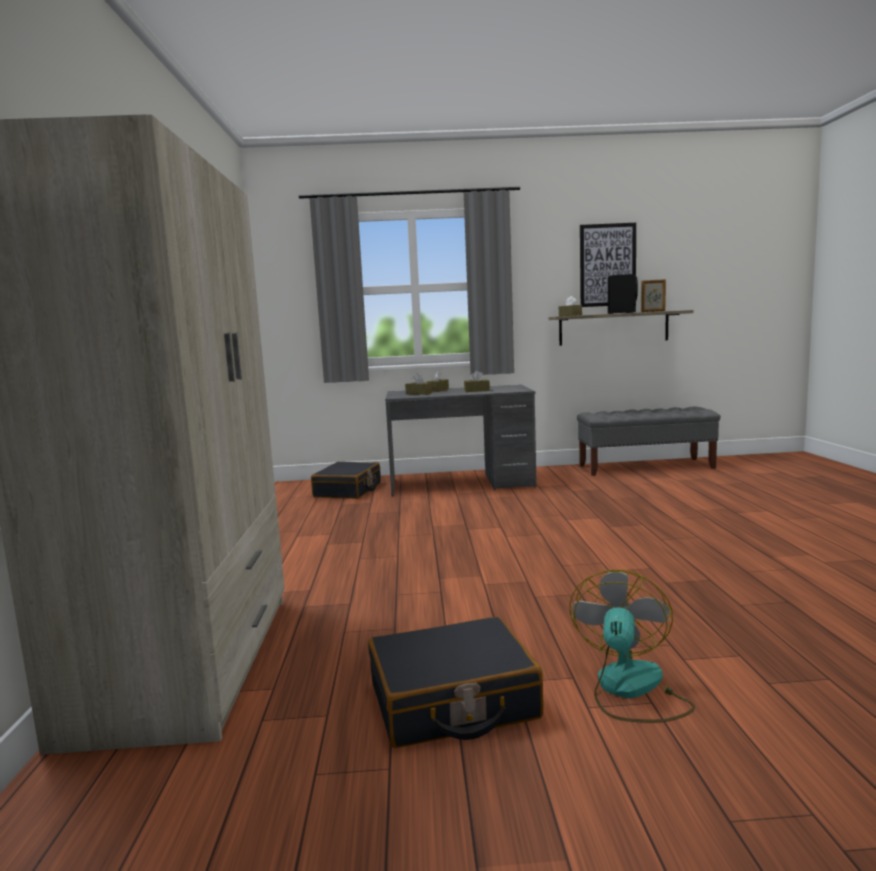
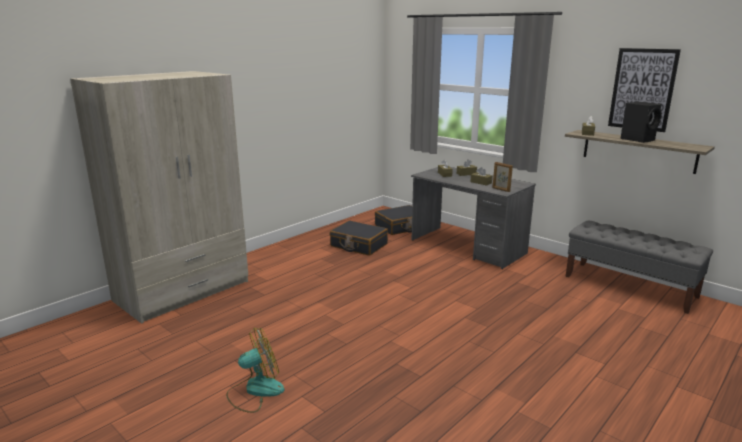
camera: 45 degrees right, 10 degrees up
(453, 702) = (205, 353): black suitcase -> black suitcase (358, 245)
(653, 311) = (667, 144): picture frame -> picture frame (501, 189)

